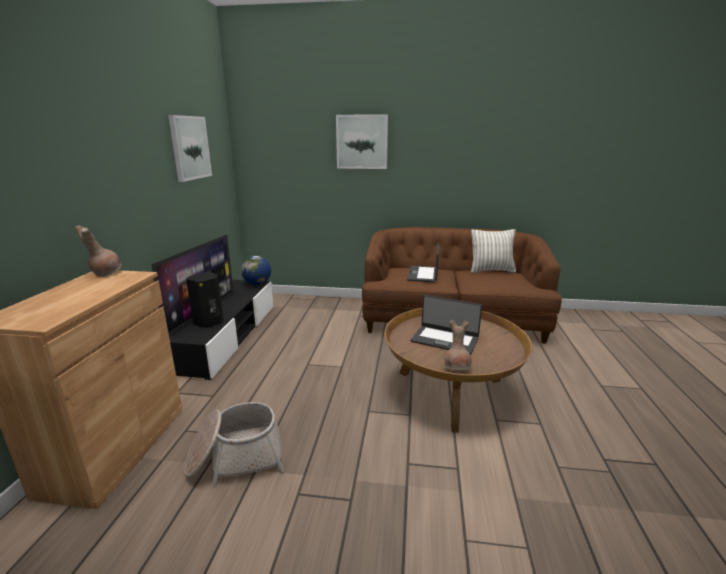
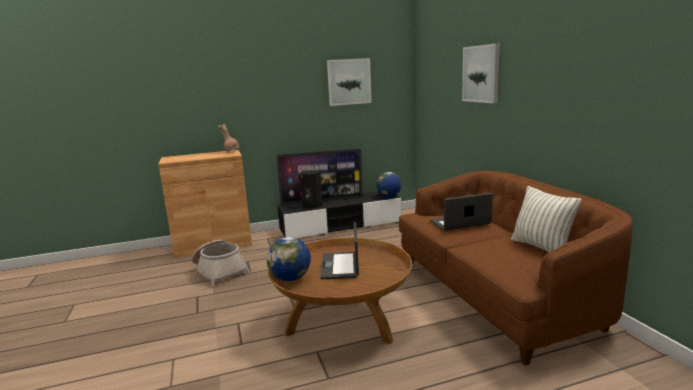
camera: 65 degrees right, 5 degrees down
(457, 369) = (290, 278): brown vase -> globe

